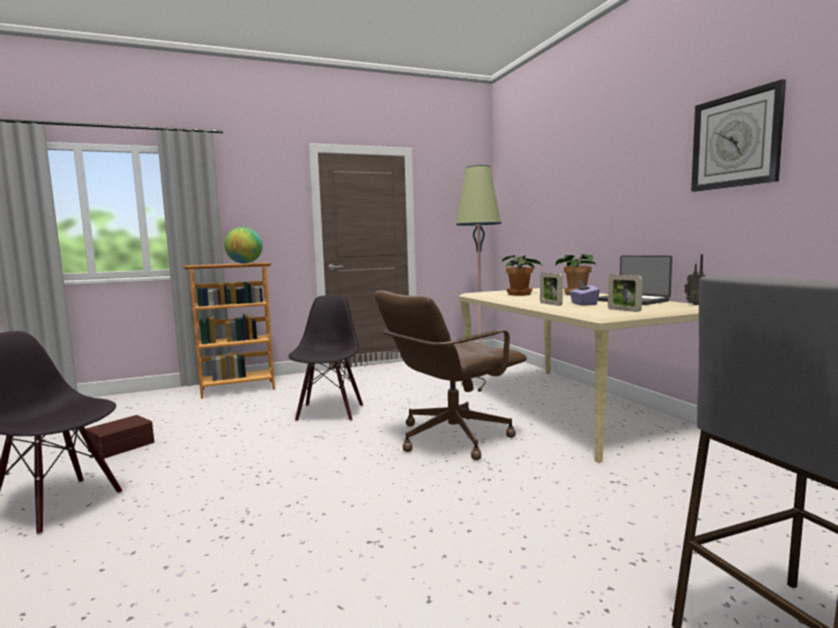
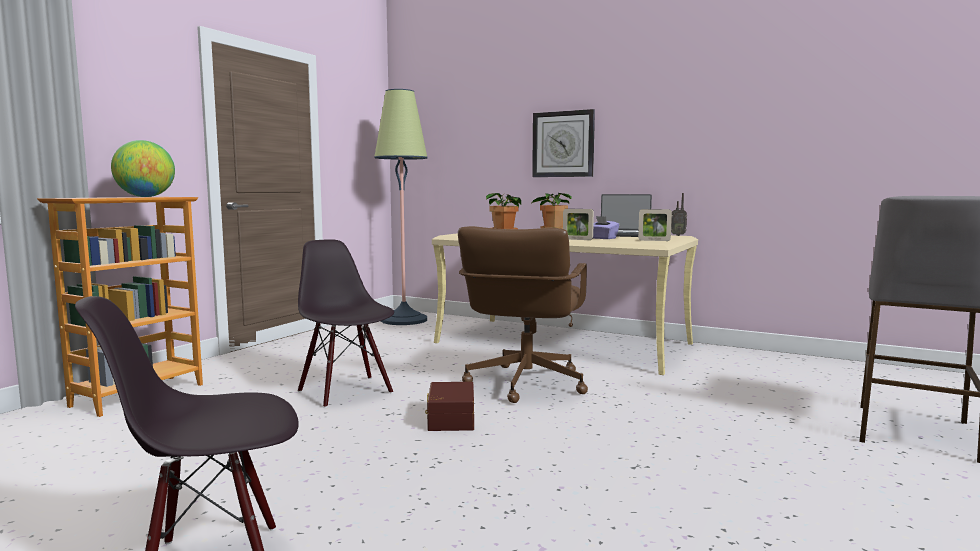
camera: 40 degrees left, 0 degrees up
(121, 446) = (116, 494): brown storage box -> brown storage box (449, 419)
(736, 141) = (702, 102): wall clock -> wall clock (563, 144)

